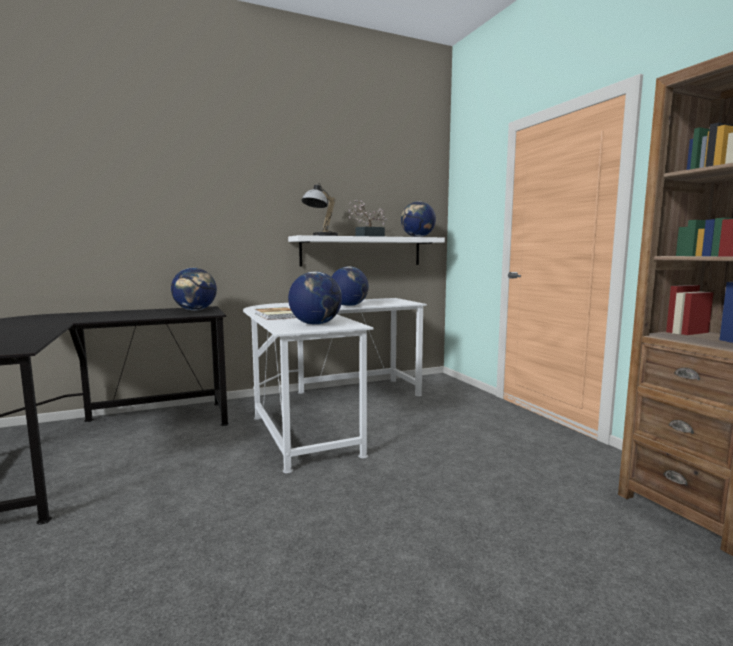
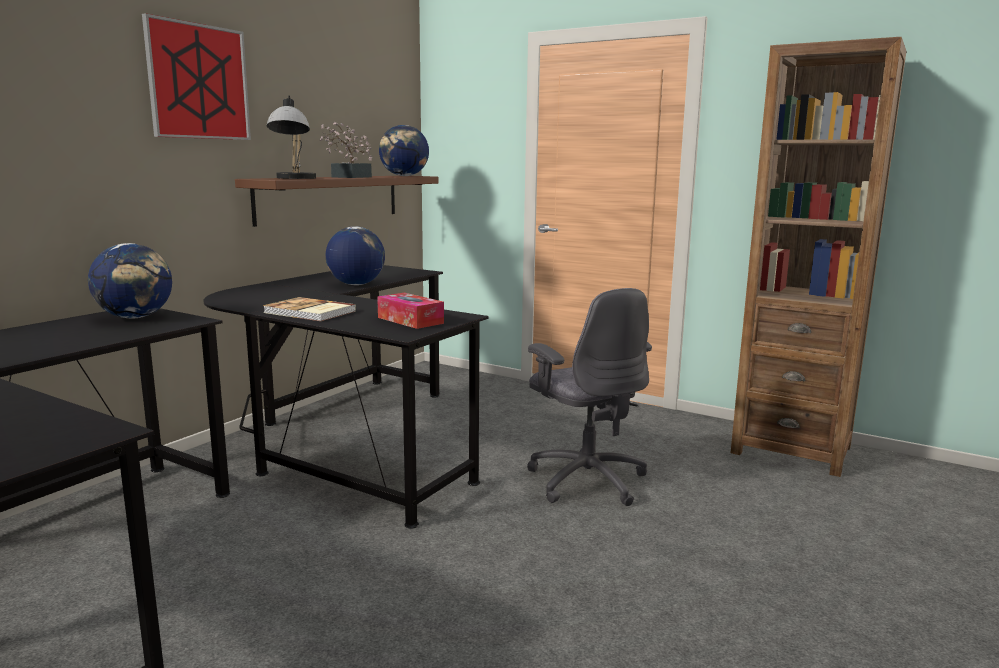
camera: 35 degrees left, 5 degrees up
(266, 178) = (198, 82): none -> picture
(315, 324) = (410, 320): globe -> tissue box
(327, 411) = (348, 440): white desk -> black desk
(362, 251) = (330, 198): white shelf -> brown shelf
(447, 478) = (586, 480): none -> grey office chair

